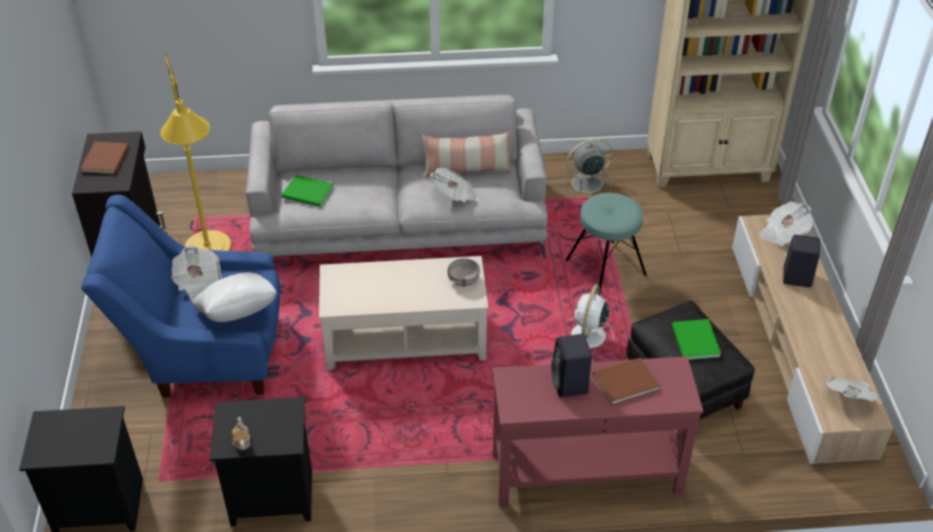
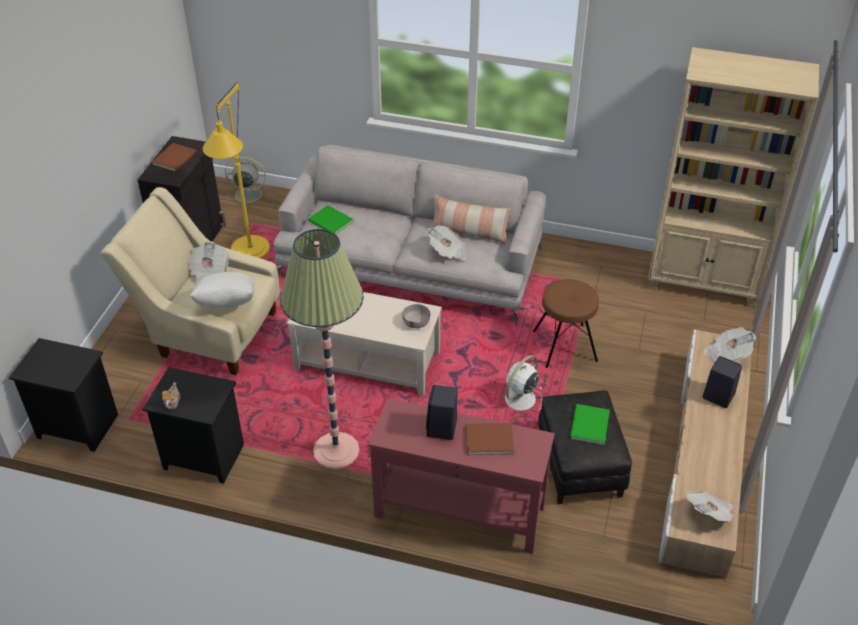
camera: 20 degrees right, 0 degrees up
(205, 353) = (209, 331): blue armchair -> beige armchair
(420, 447) = (336, 451): none -> floor lamp
(585, 183) = (584, 269): grey fan -> grey fan (247, 194)
(605, 268) = (564, 346): turquoise stool -> brown stool

